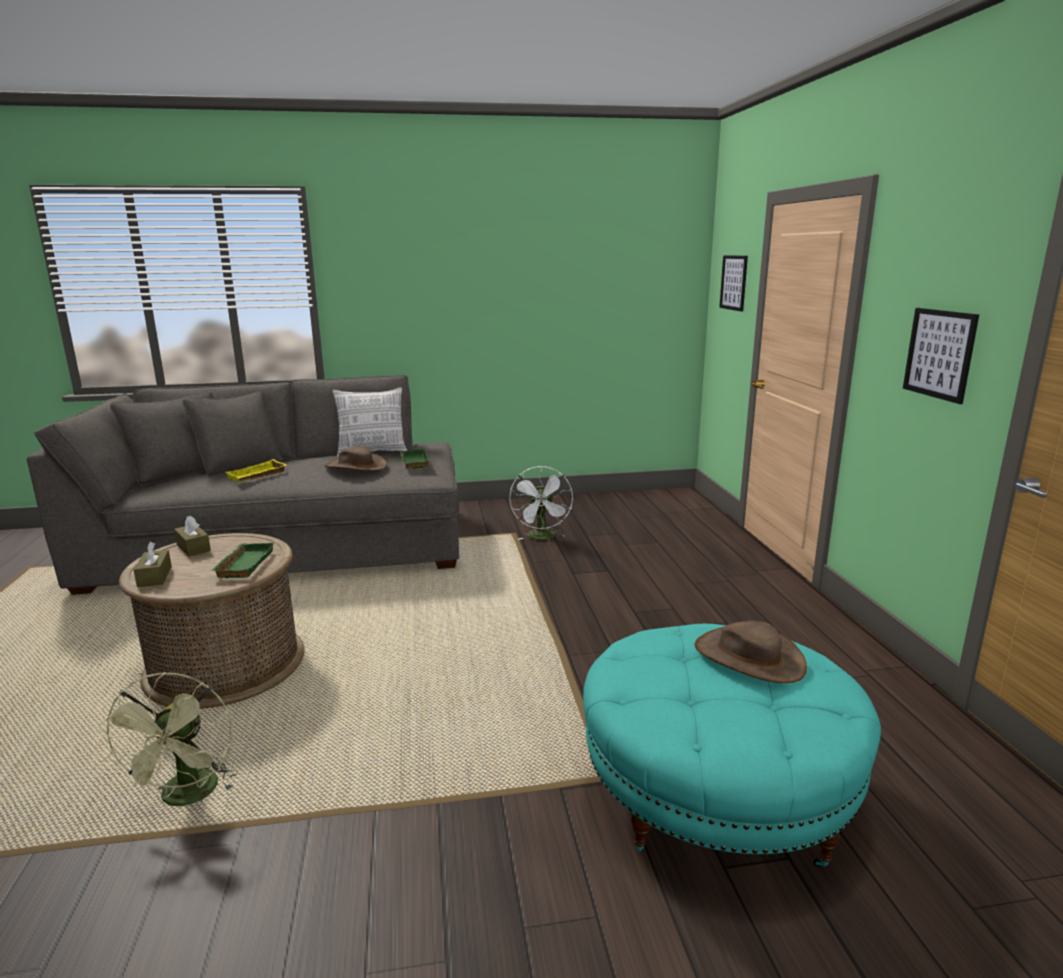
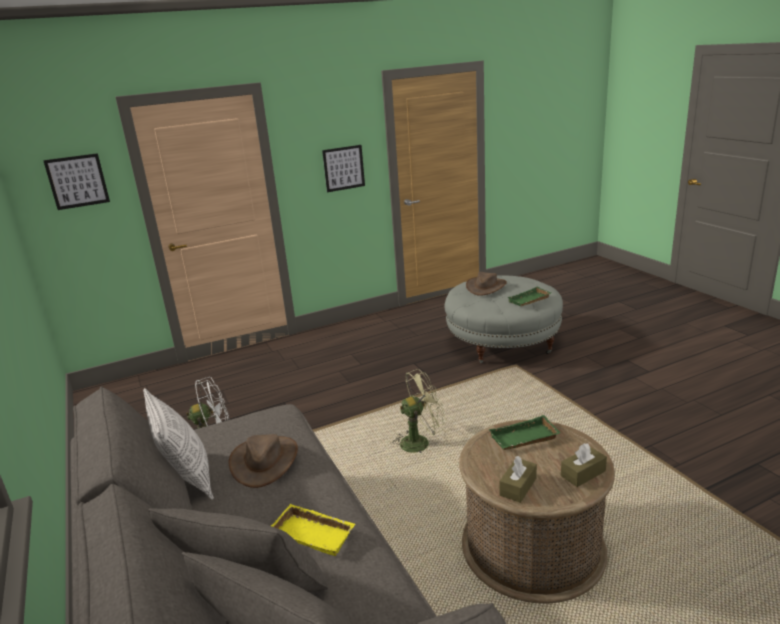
camera: 105 degrees left, 5 degrees up
(187, 798) = (651, 479): green fan -> green fan (420, 441)
(413, 462) = (232, 433): green tray -> green tray (529, 300)
(716, 793) = (502, 343): turquoise ottoman -> grey ottoman

